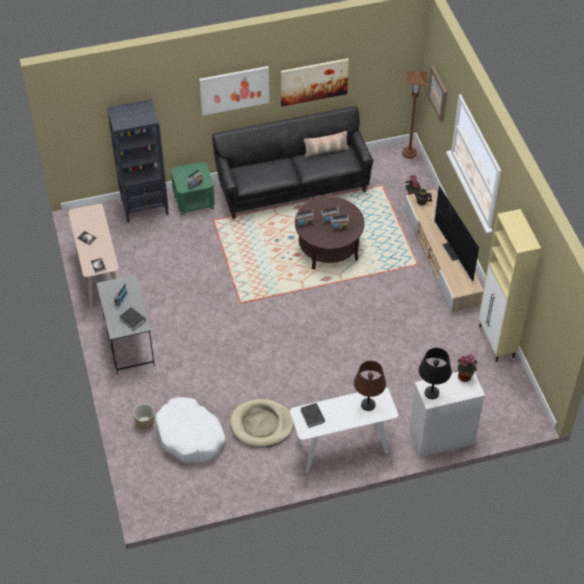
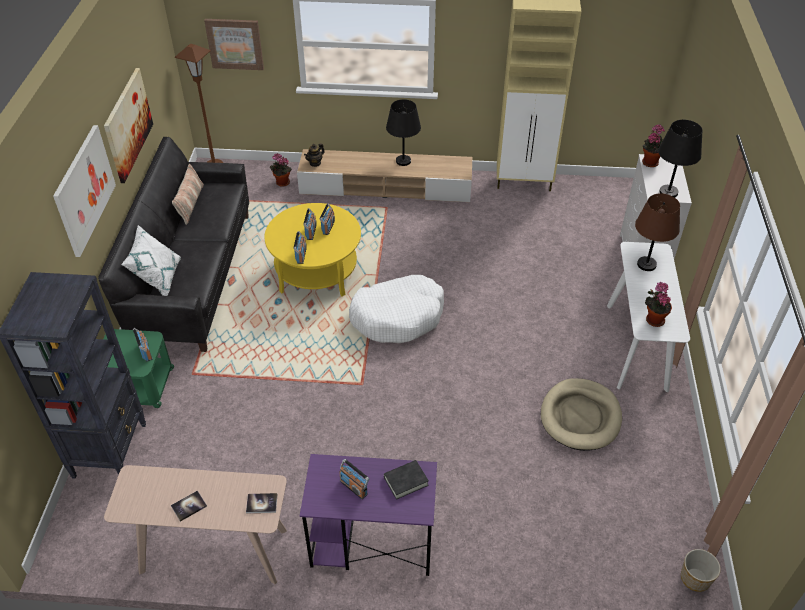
camera: 70 degrees left, 5 degrees down
(129, 342) = (371, 542): grey desk -> purple desk
(145, 422) = (535, 559): planter -> planter (695, 578)
(190, 436) = (578, 505): white dog bed -> white dog bed (398, 316)
(251, 164) = (158, 278): none -> white pillow
(312, 416) = (653, 319): black book -> potted plant
(328, 247) = (316, 272): brown coffee table -> yellow coffee table
(453, 251) = (403, 161): television -> black table lamp

